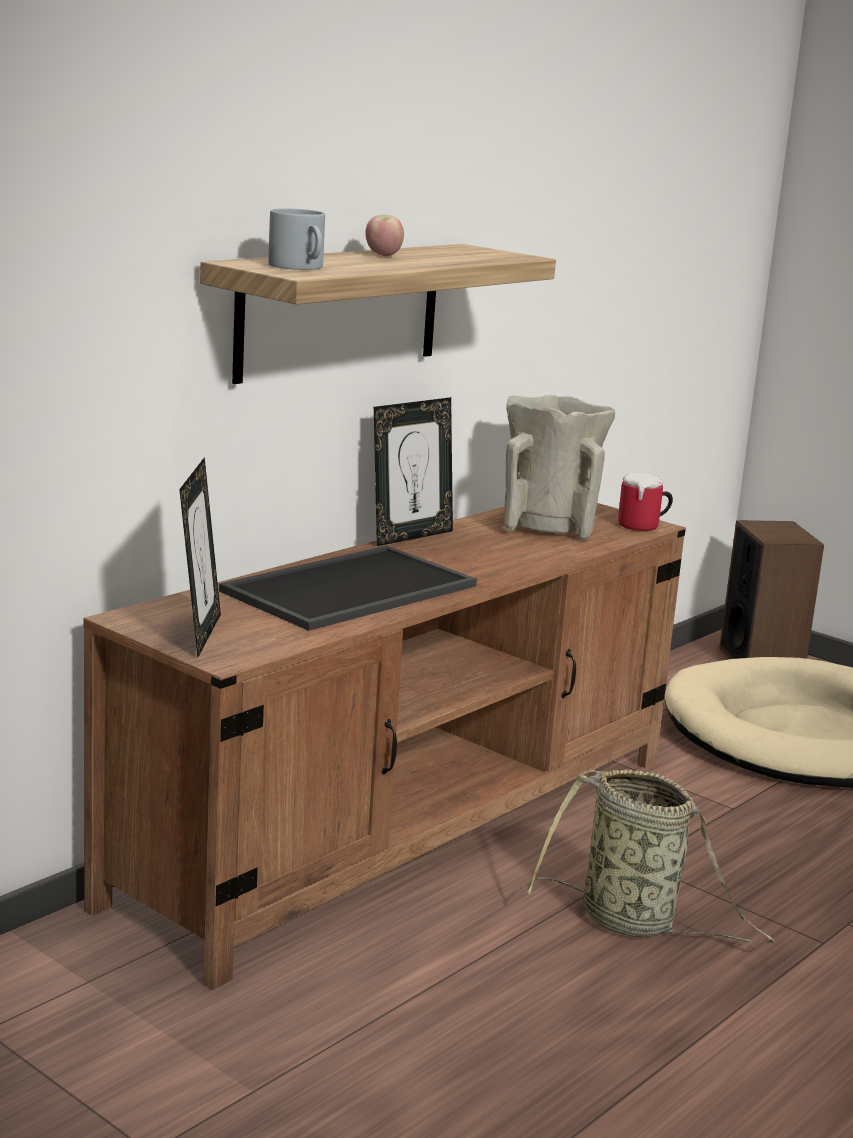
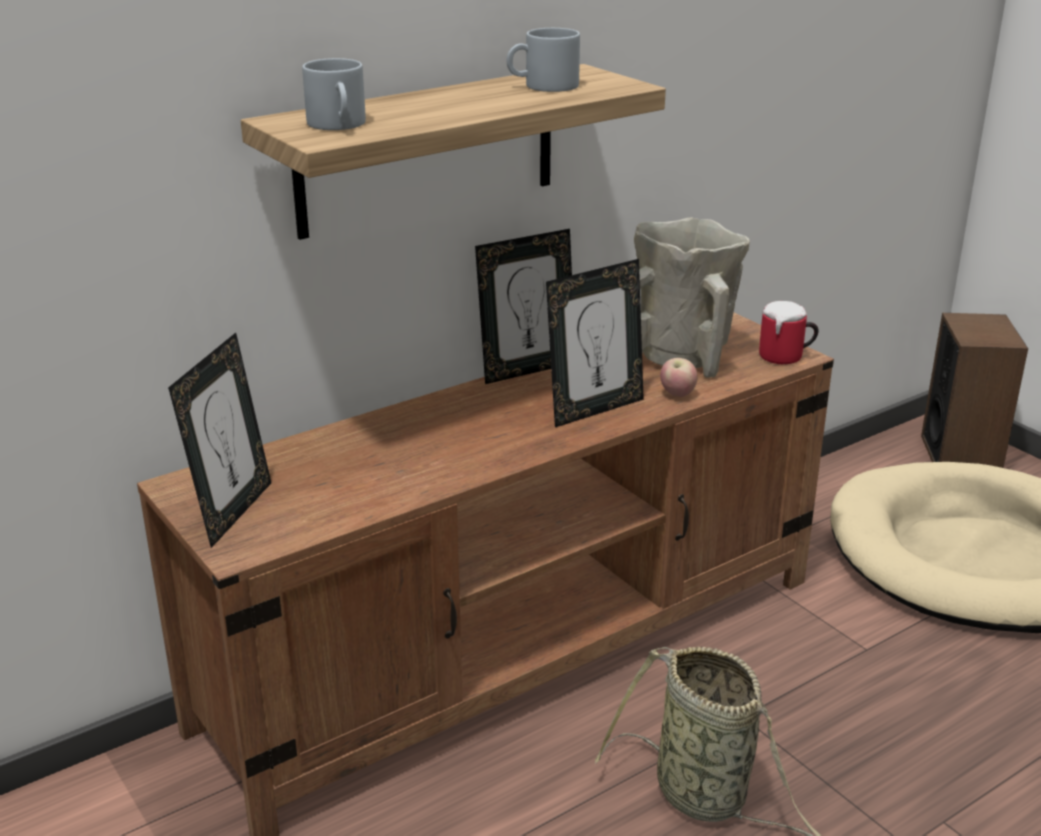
camera: 15 degrees right, 10 degrees up
(349, 587) = (424, 445): tray -> none
(383, 255) = (462, 95): apple -> apple (677, 394)
(448, 254) = (543, 86): none -> grey mug
(492, 562) = (594, 409): none -> picture frame

